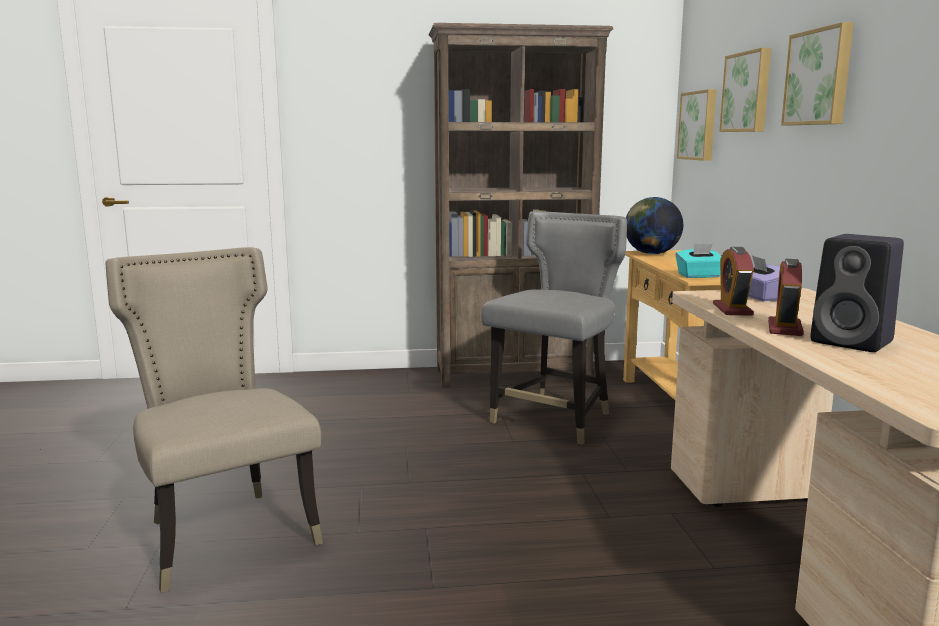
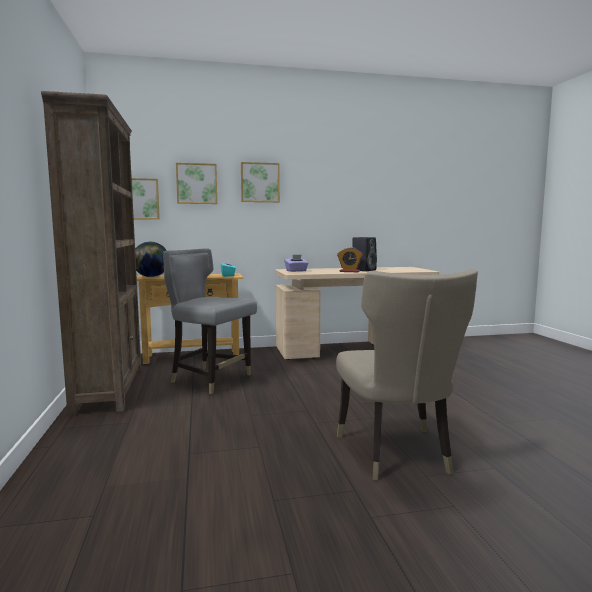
camera: 95 degrees left, 5 degrees down
(225, 532) = (397, 455): beige chair -> beige chair turned 60 degrees counterclockwise
(732, 309) = (322, 272): alarm clock -> none

